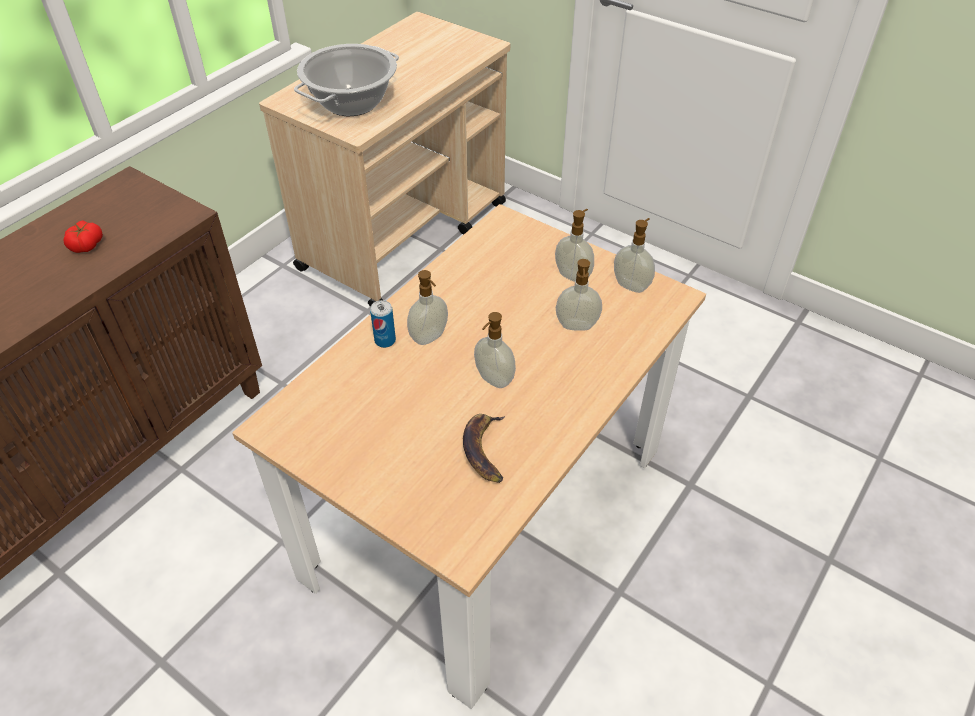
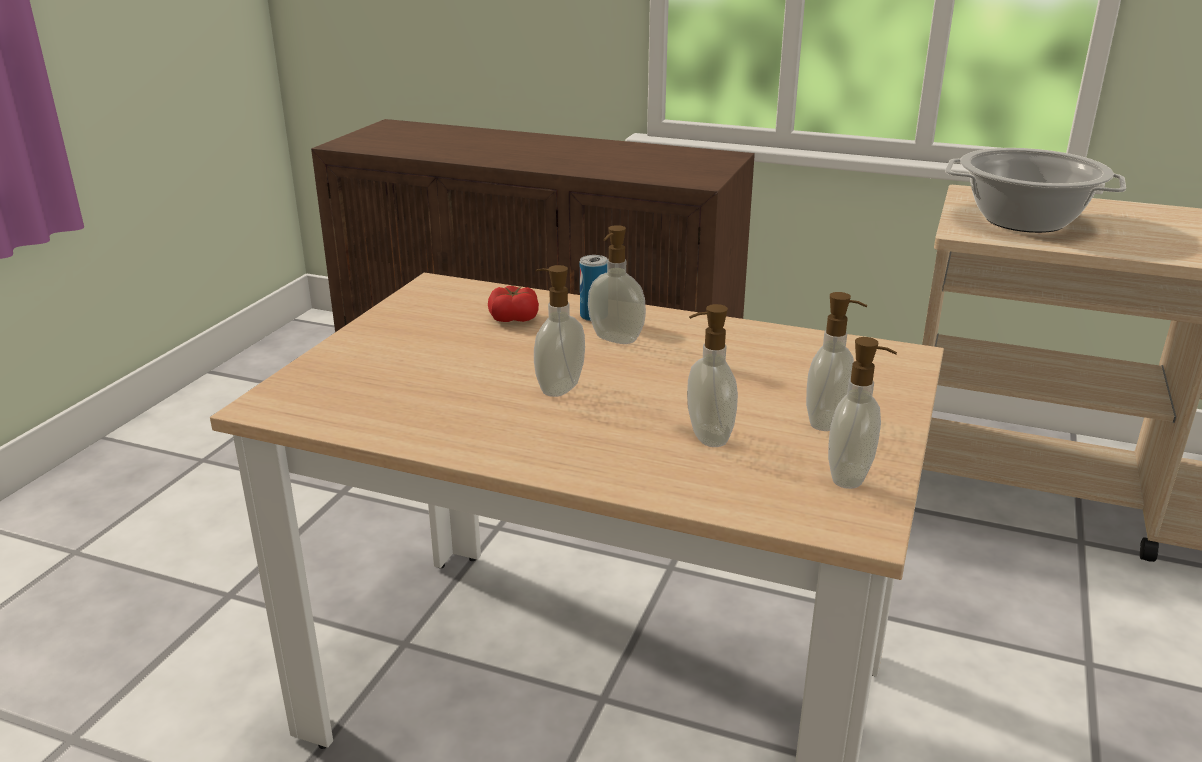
camera: 75 degrees right, 20 degrees down
(86, 245) = (622, 161): tomato -> tomato (513, 318)
(484, 450) = (430, 398): banana -> none

